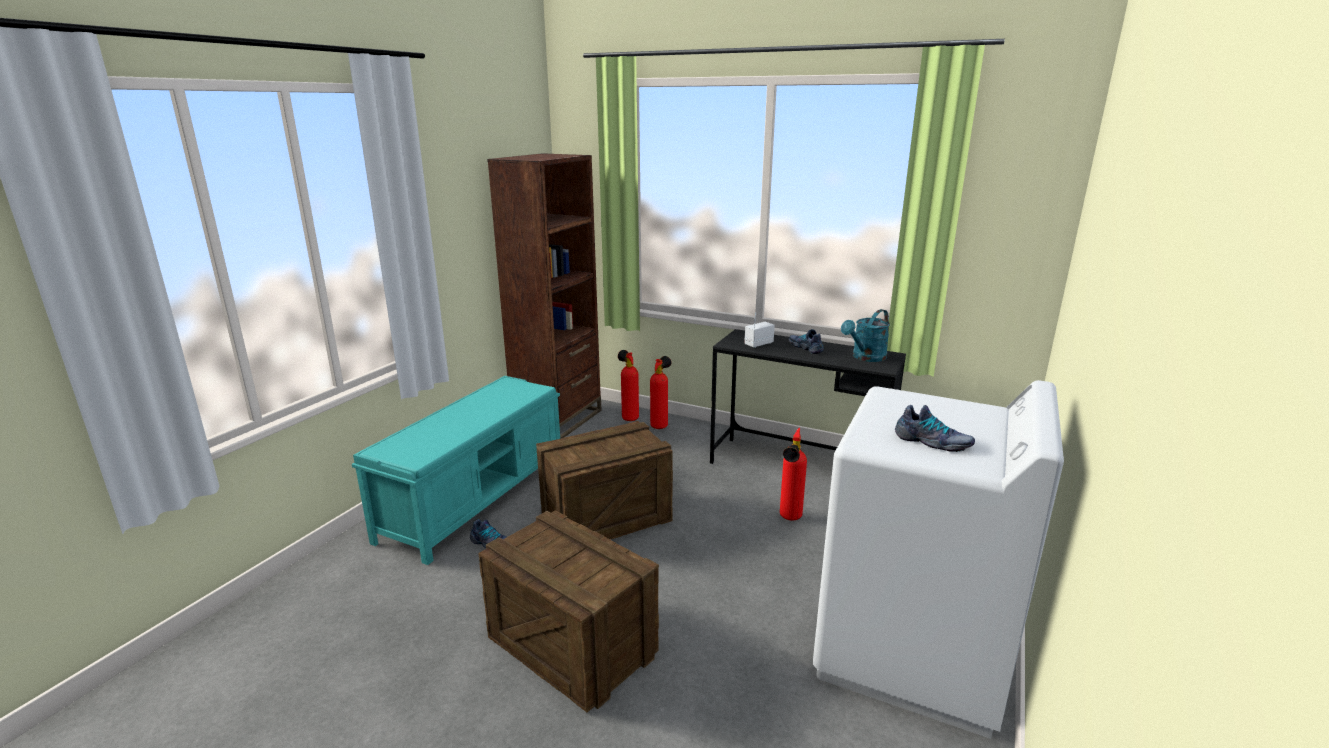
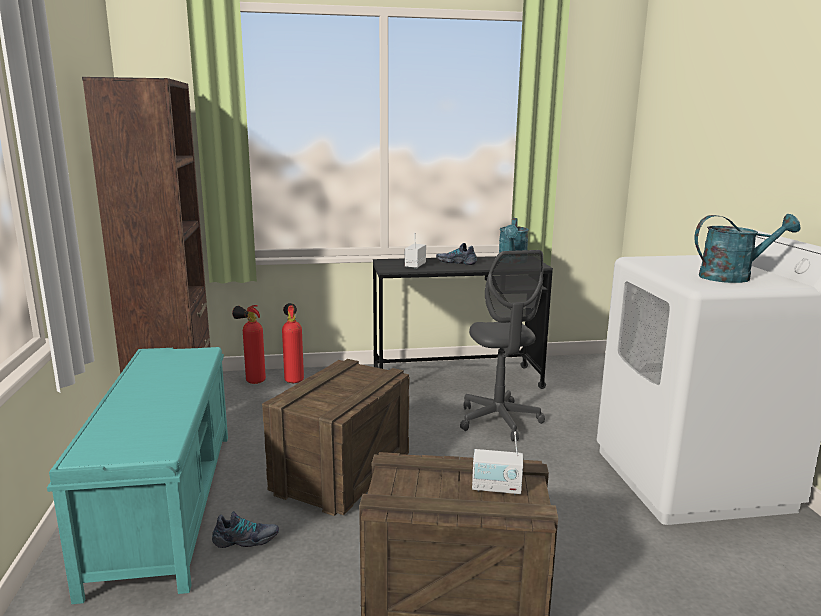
camera: 35 degrees left, 5 degrees down
(590, 571) = (496, 488): none -> radio
(789, 519) = (499, 421): fire extinguisher -> grey office chair
(932, 442) = (733, 277): shoe -> turquoise watering can

